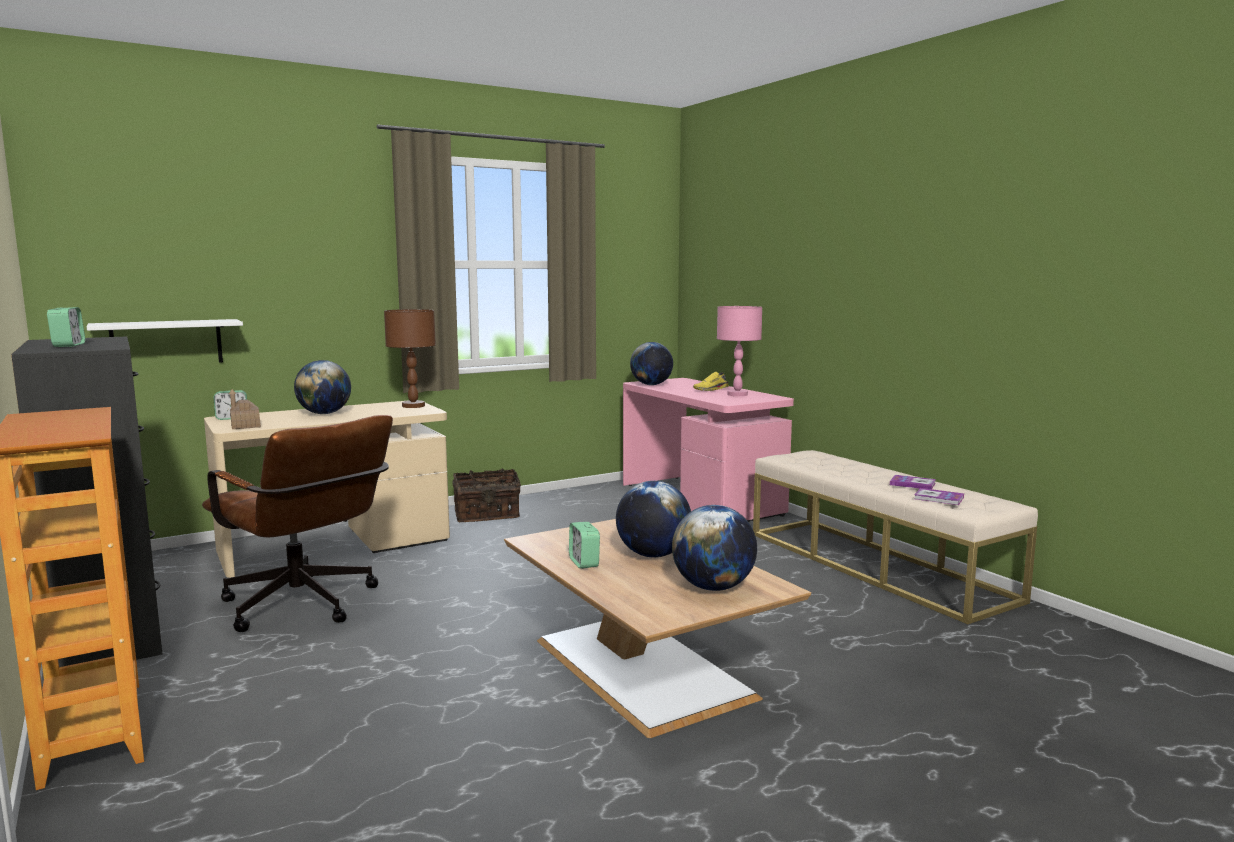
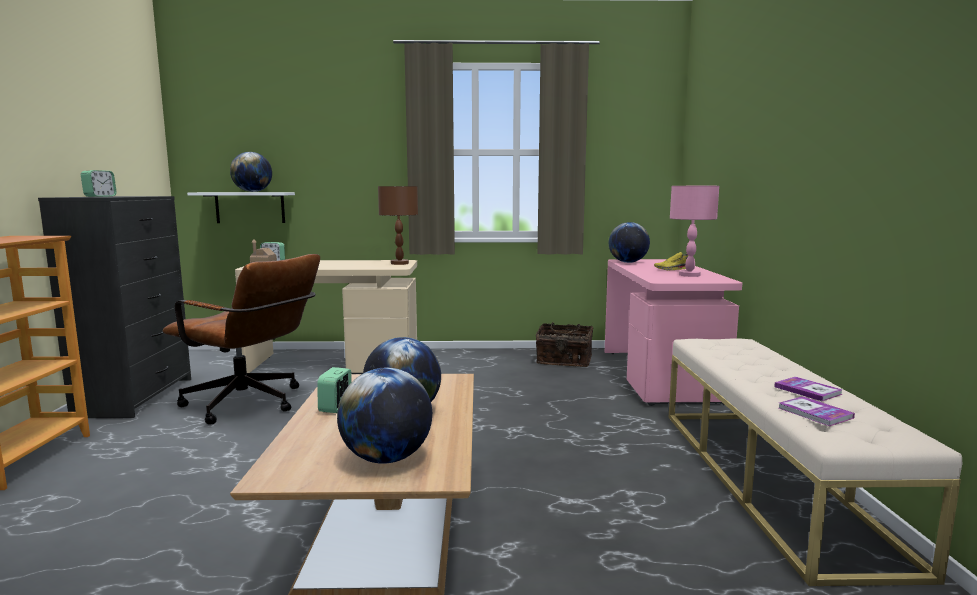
camera: 30 degrees right, 0 degrees up
(306, 607) = (251, 405): brown office chair -> brown office chair turned 45 degrees counterclockwise
(324, 413) = (330, 263): globe -> globe (252, 192)
(487, 514) = (466, 359): basket -> basket (564, 360)

